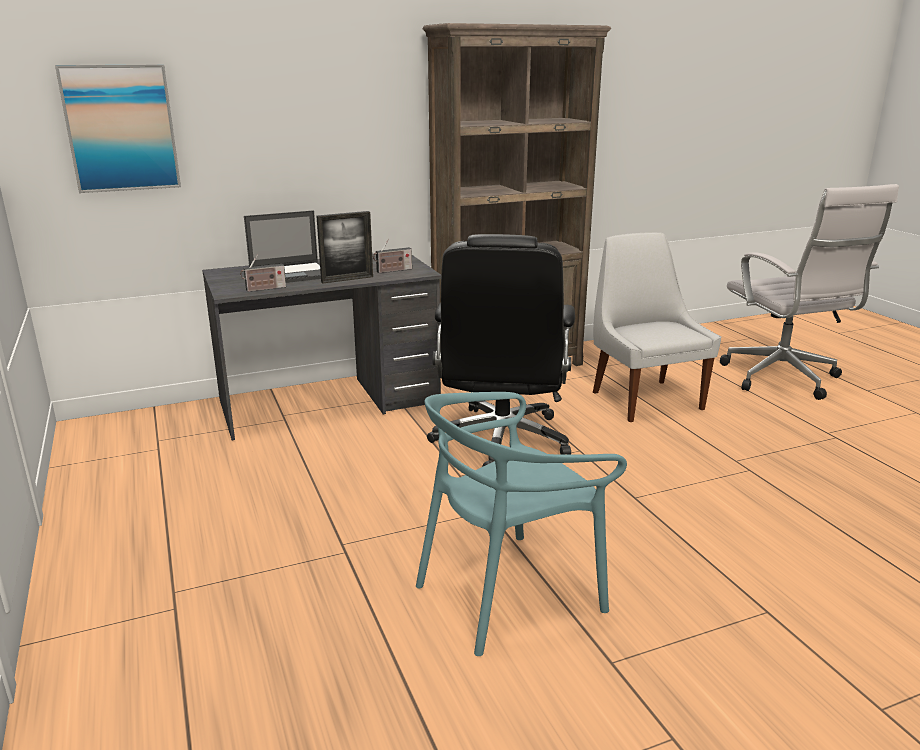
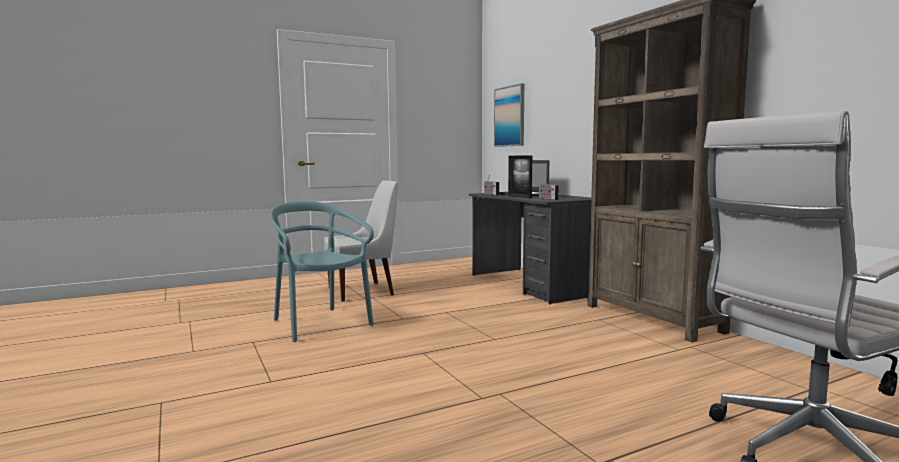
camera: 85 degrees right, 15 degrees down
(501, 440) = (500, 319): black office chair -> none
(644, 399) = (624, 364): white chair -> white chair (363, 291)

